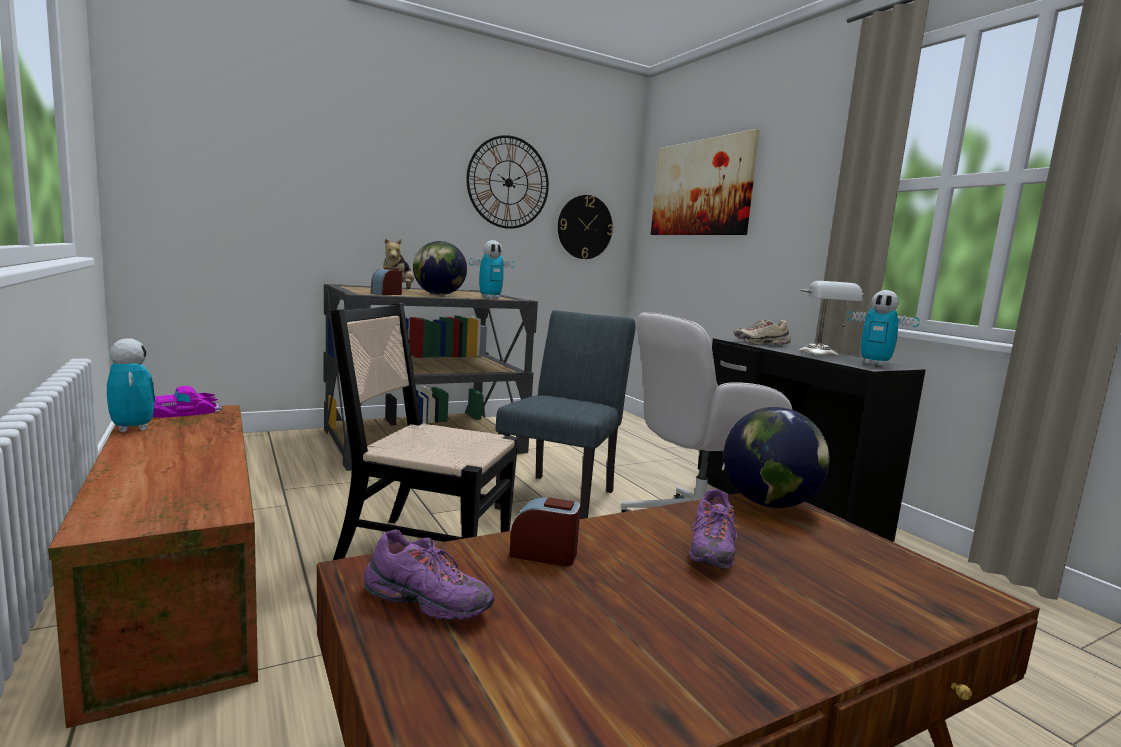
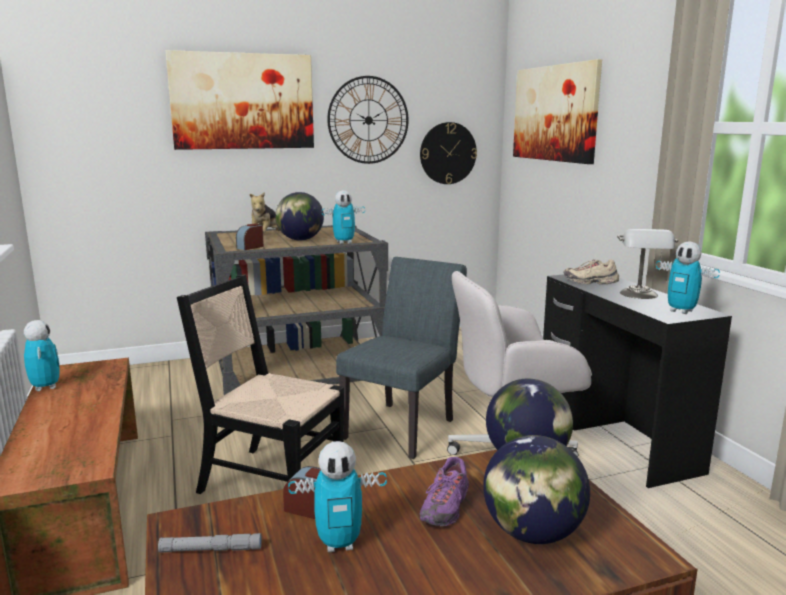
camera: 10 degrees right, 5 degrees up
(182, 412) = (84, 367): toy car -> none
(377, 144) = (243, 101): none -> picture
(427, 602) = (211, 549): purple shoe -> grey flashlight
(602, 591) = (339, 544): none -> toy robot
(830, 576) = (532, 533): none -> globe

